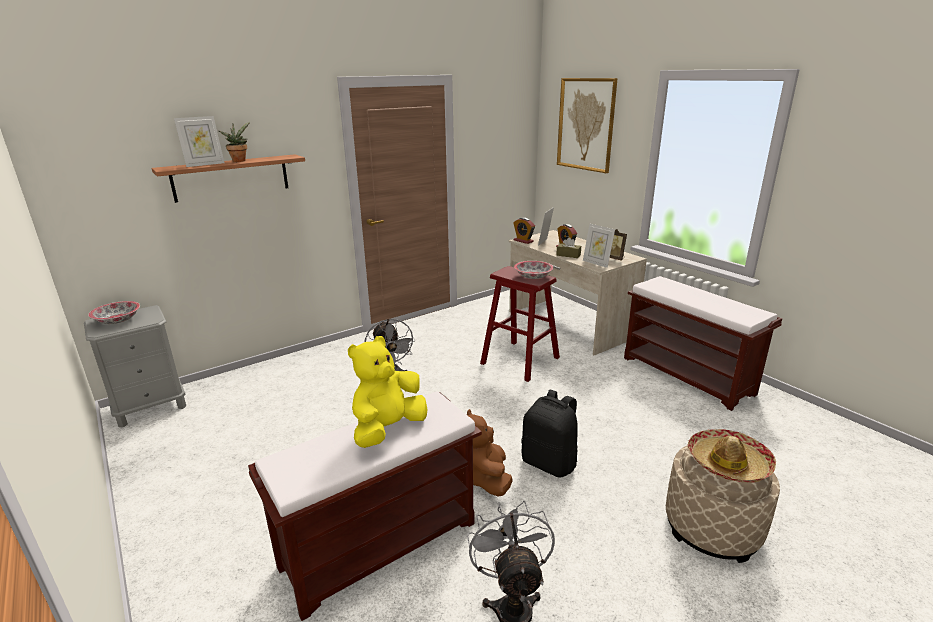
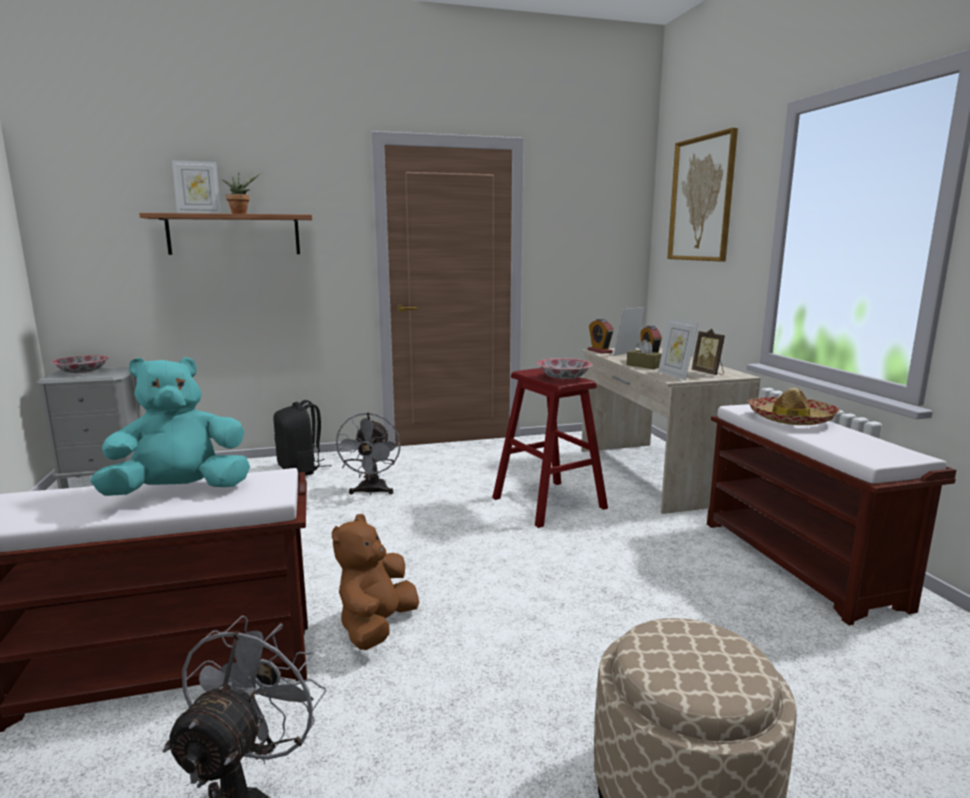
camera: 20 degrees right, 10 degrees down
(388, 429) = (180, 492): yellow plush toy -> turquoise plush toy
(550, 463) = (482, 629): black backpack -> black backpack (301, 470)
(728, 463) = (692, 661): hat -> hat (791, 419)

